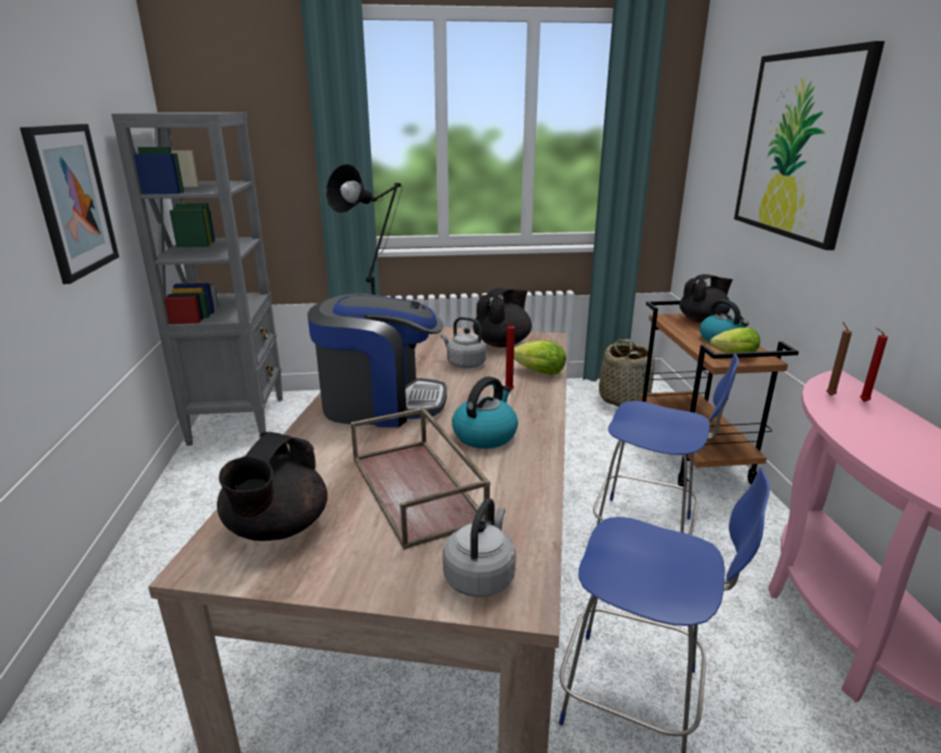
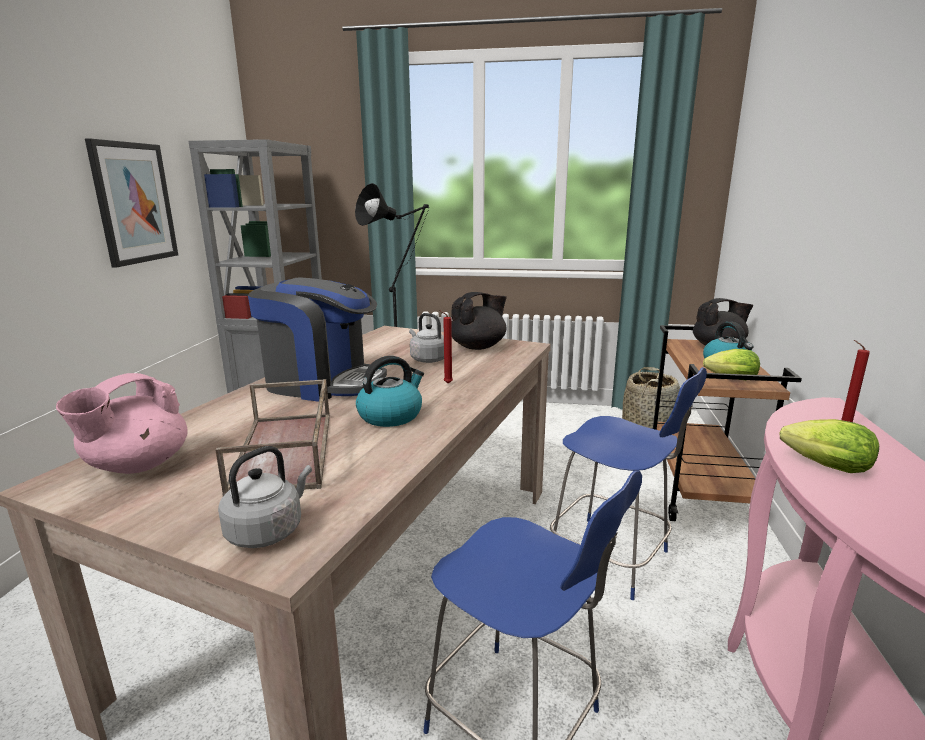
camera: 15 degrees right, 5 degrees down
(276, 529) = (137, 465): black teapot -> pink teapot
(536, 372) = (489, 371): lettuce -> lettuce (821, 465)
(799, 146) = (814, 156): picture -> none
(829, 395) = (803, 419): brown candle -> none

